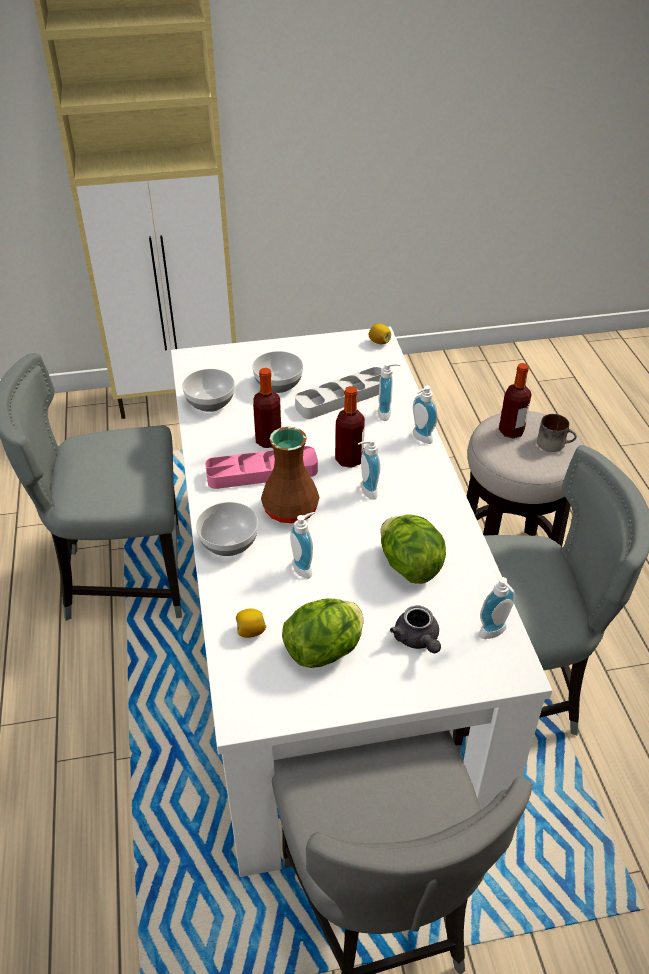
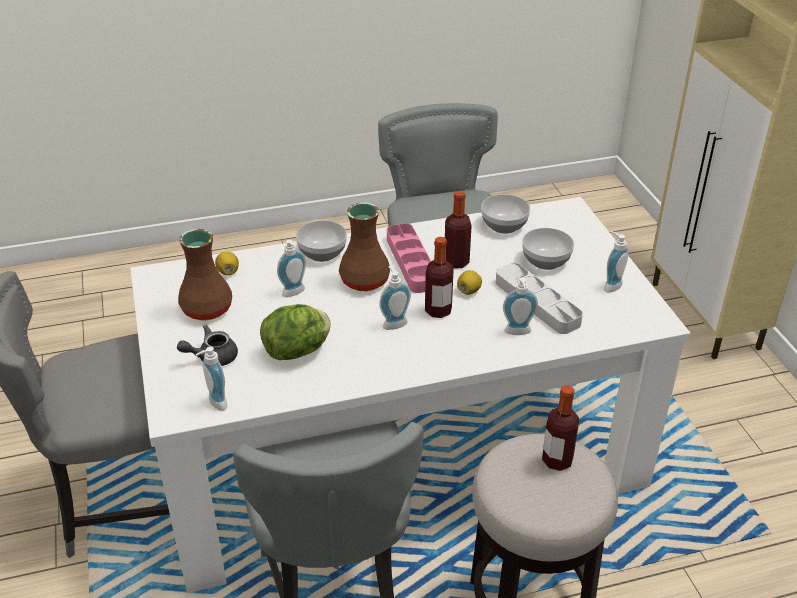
camera: 85 degrees right, 5 degrees down
(325, 650) = (206, 308): lettuce -> brown vase
(379, 342) = (651, 324): lemon -> lemon (469, 291)
(420, 438) = (482, 357): soap dispenser -> soap dispenser (610, 285)
(554, 443) = (544, 500): mug -> none

